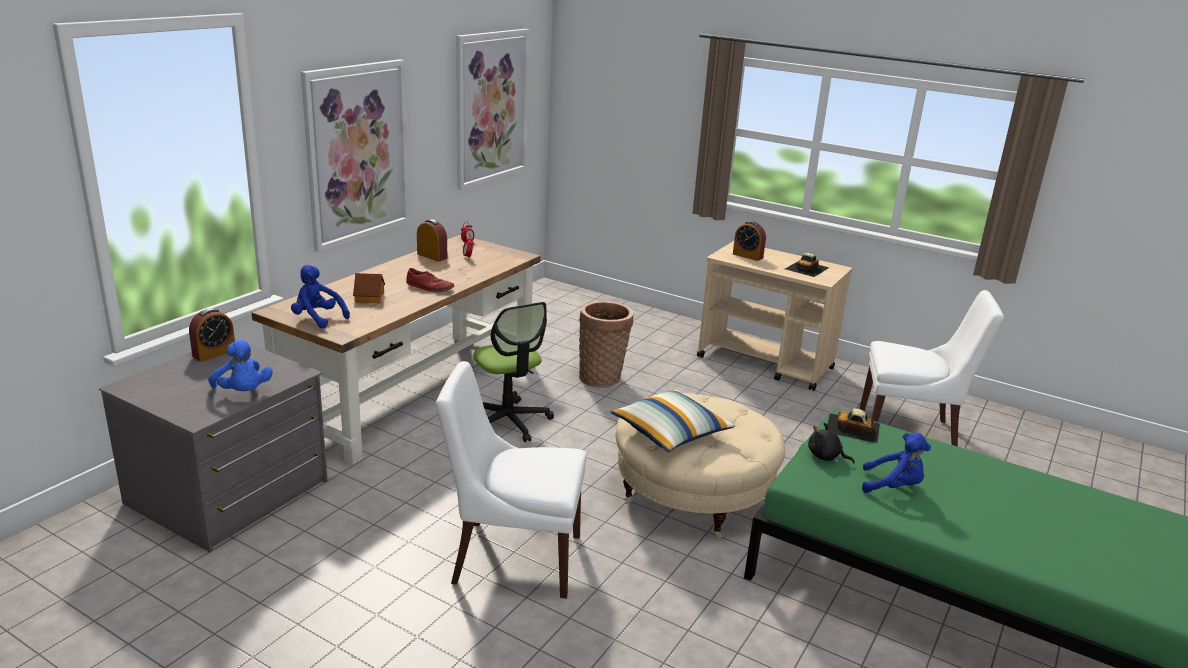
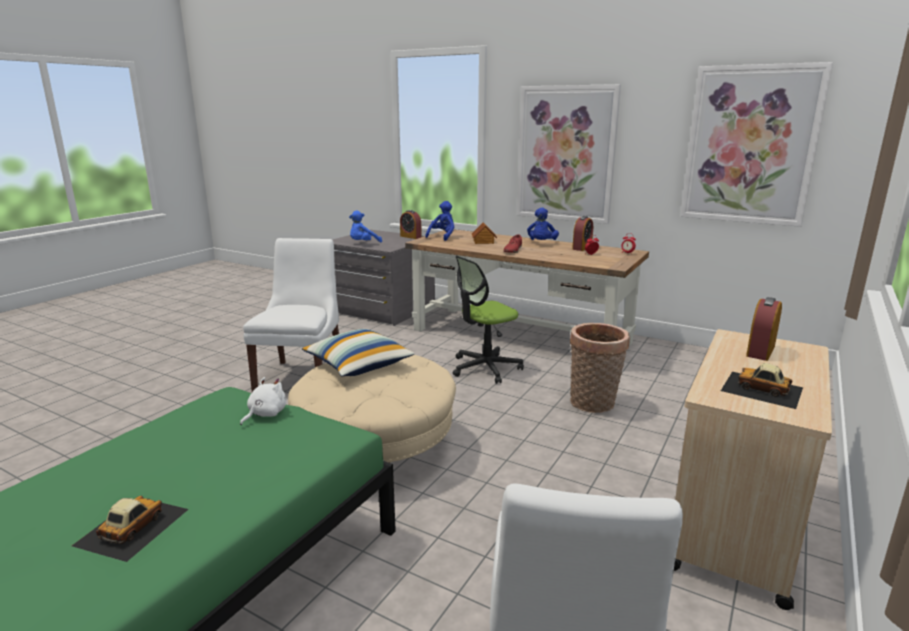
camera: 90 degrees right, 5 degrees down
(826, 457) = (265, 414): black plush toy -> white plush toy
(853, 428) = (322, 437): toy car -> toy car (131, 527)
(893, 487) = (187, 446): blue plush toy -> blue plush toy (542, 243)

